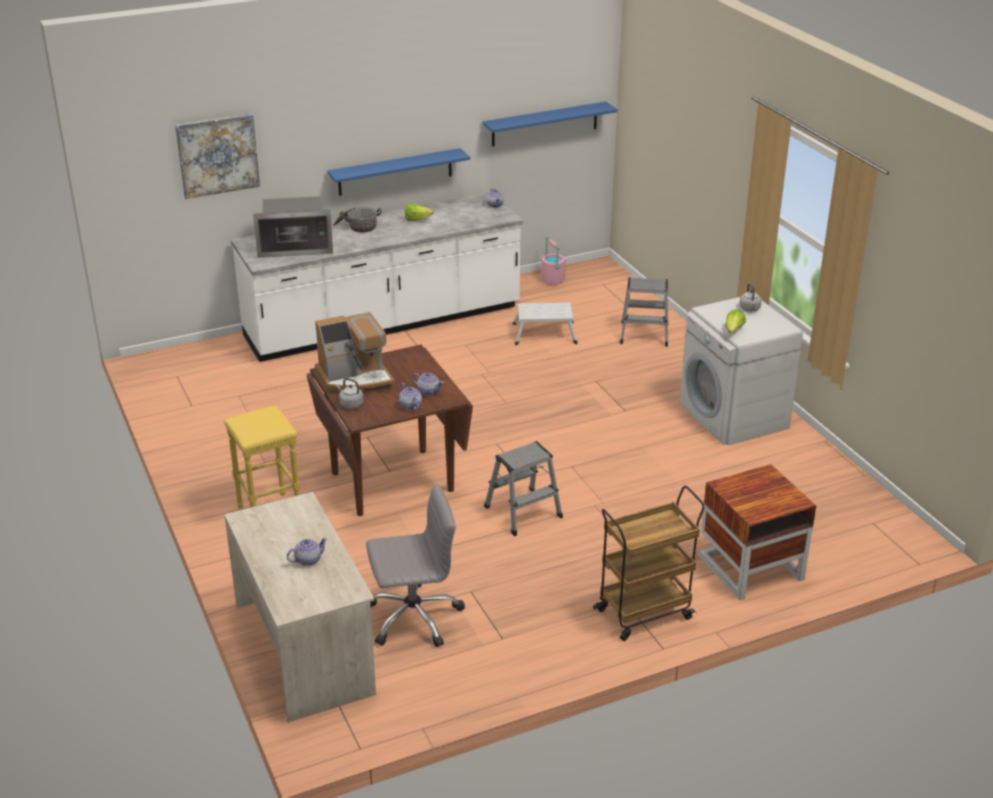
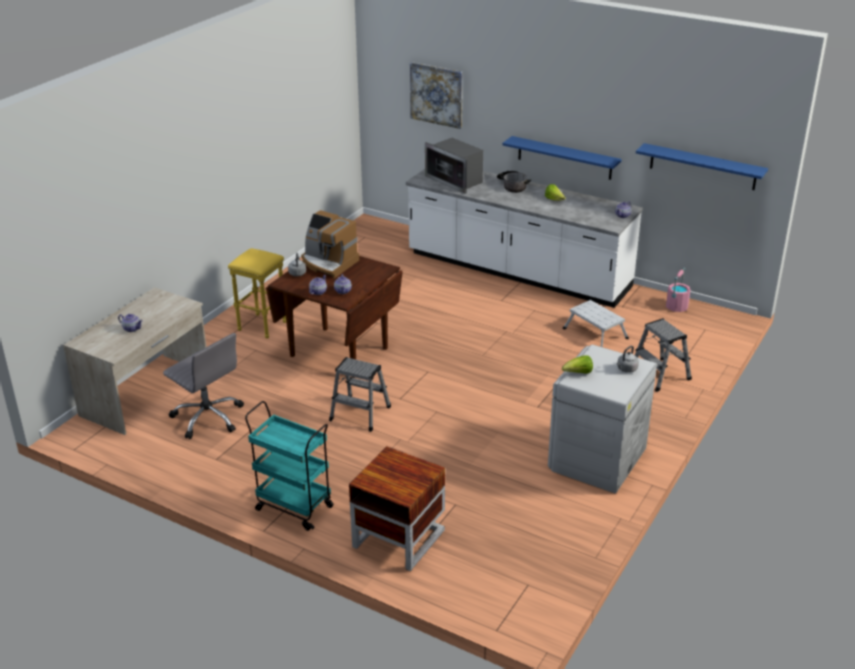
camera: 55 degrees right, 0 degrees up
(643, 614) = (293, 508): brown cart -> turquoise cart

